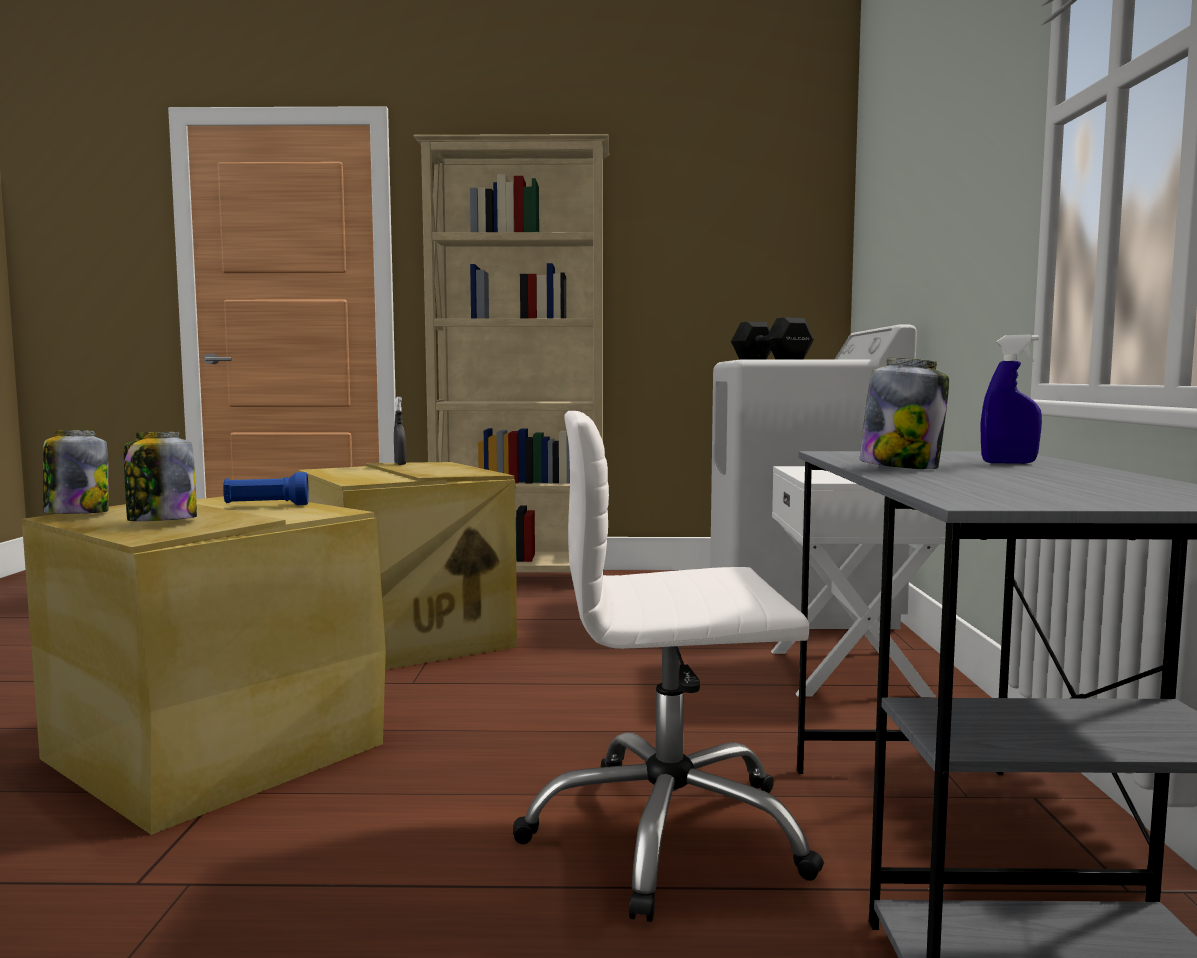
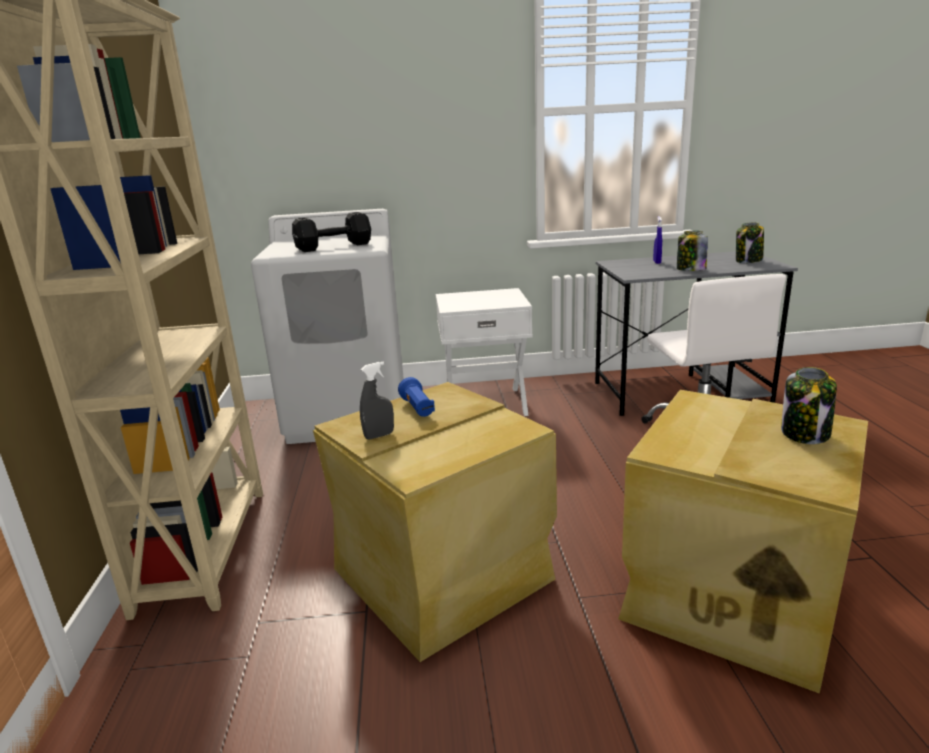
camera: 95 degrees left, 15 degrees up
(76, 513) = (820, 484): jar -> jar (748, 261)
(266, 506) = (694, 426): blue flashlight -> blue flashlight (417, 408)

